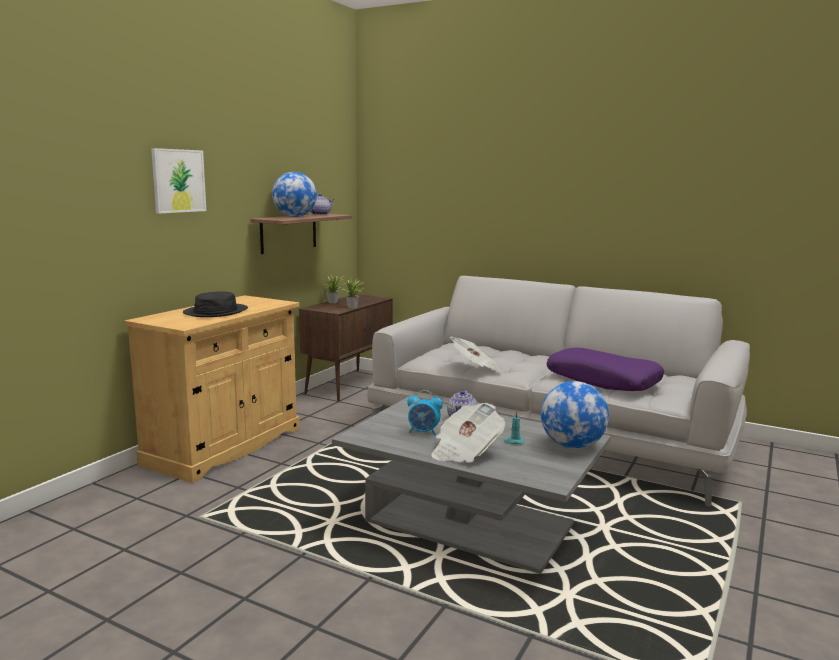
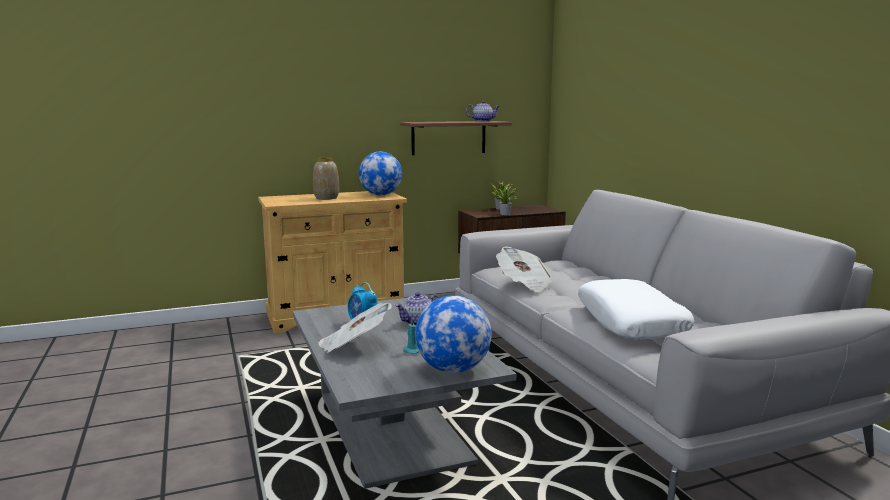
camera: 40 degrees right, 0 degrees up
(178, 181) = (319, 87): picture -> none
(215, 312) = (326, 198): black hat -> vase
(295, 217) = (444, 121): globe -> globe (380, 195)
(603, 380) = (631, 322): purple pillow -> white pillow

